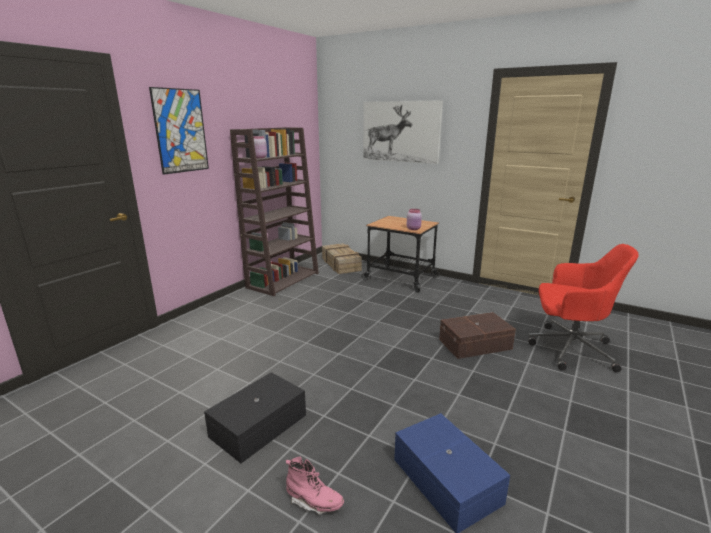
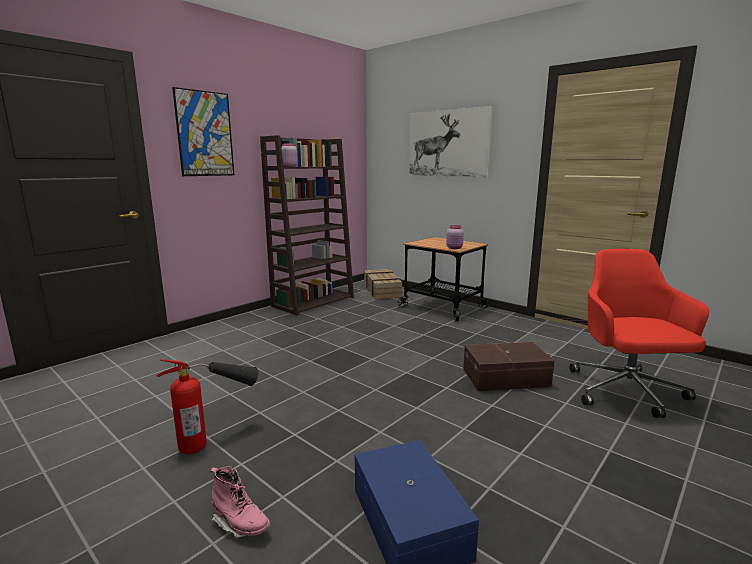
camera: 10 degrees right, 5 degrees down
(257, 425) = (217, 436): black storage box -> fire extinguisher
(569, 349) = (627, 392): red office chair -> red office chair turned 120 degrees counterclockwise

